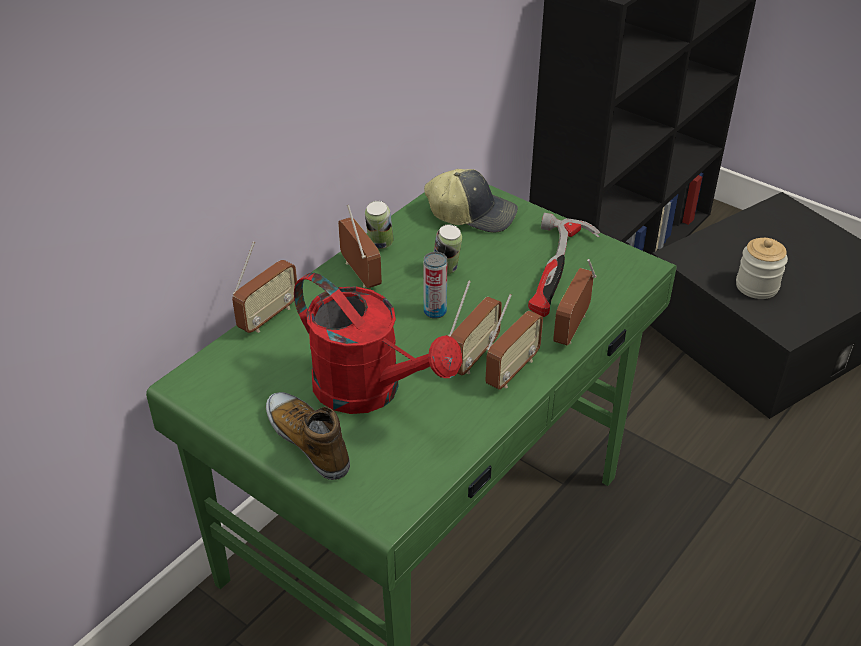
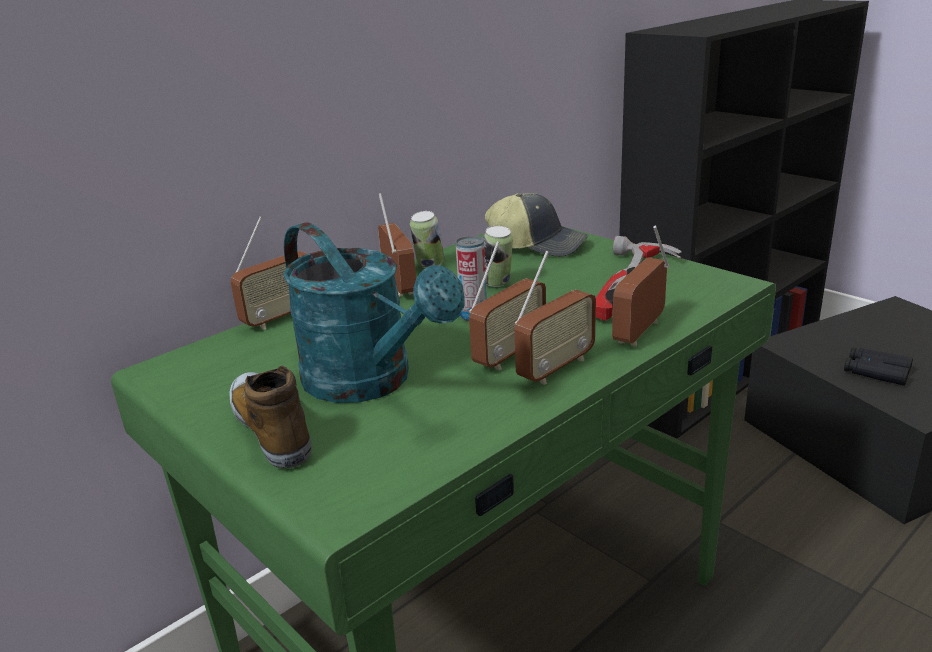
camera: 10 degrees right, 15 degrees down
(370, 391) = (370, 382): red watering can -> turquoise watering can
(756, 286) = (876, 372): jar -> black binoculars

